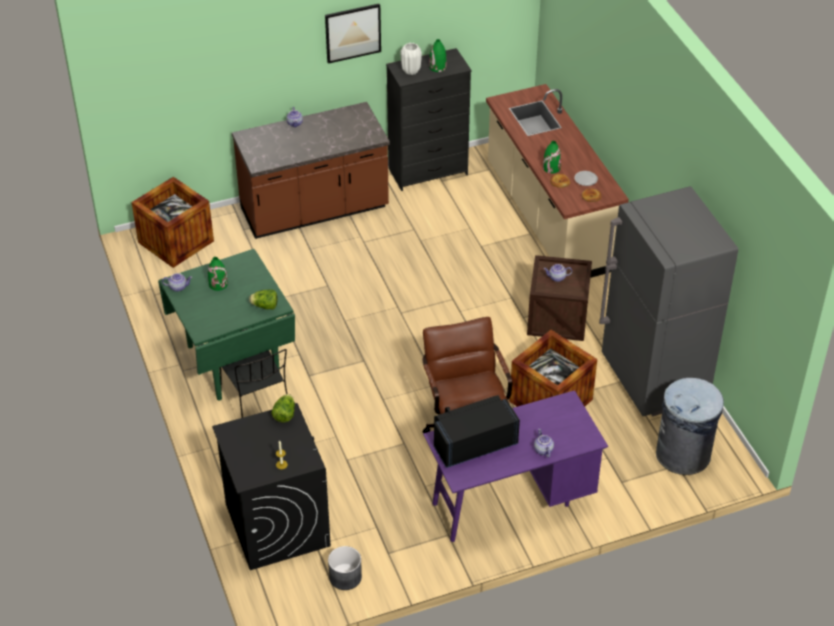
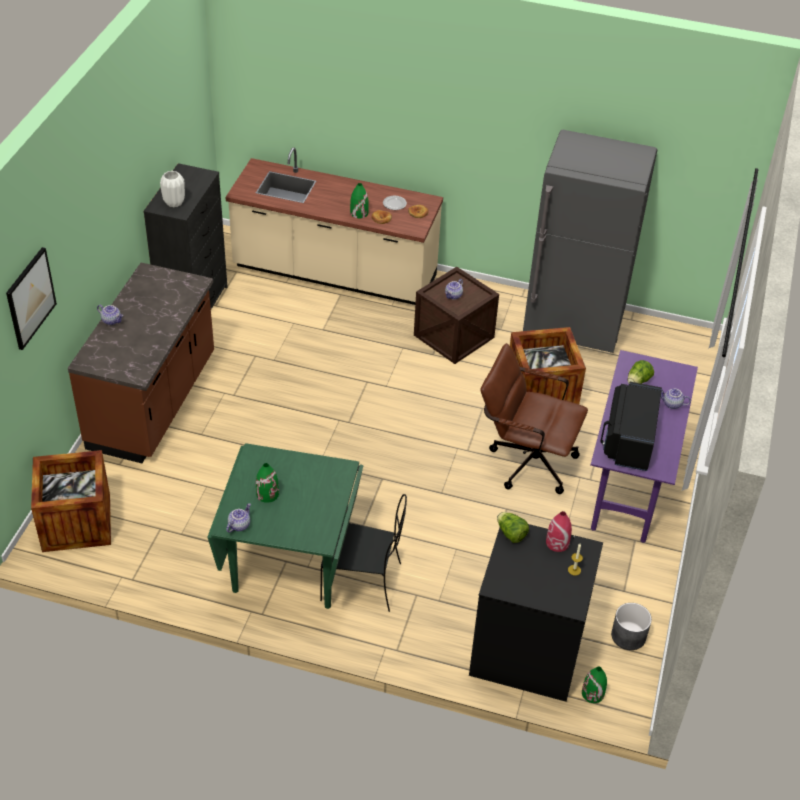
camera: 55 degrees left, 0 degrees up
(265, 306) = (334, 477): lettuce -> lettuce (638, 381)
(300, 443) = (557, 543): none -> red vase
(353, 32) = (119, 190): picture -> picture (30, 298)
(437, 67) = (190, 186): green vase -> green vase (593, 693)
(683, 454) = (664, 357): grey trash can -> none

